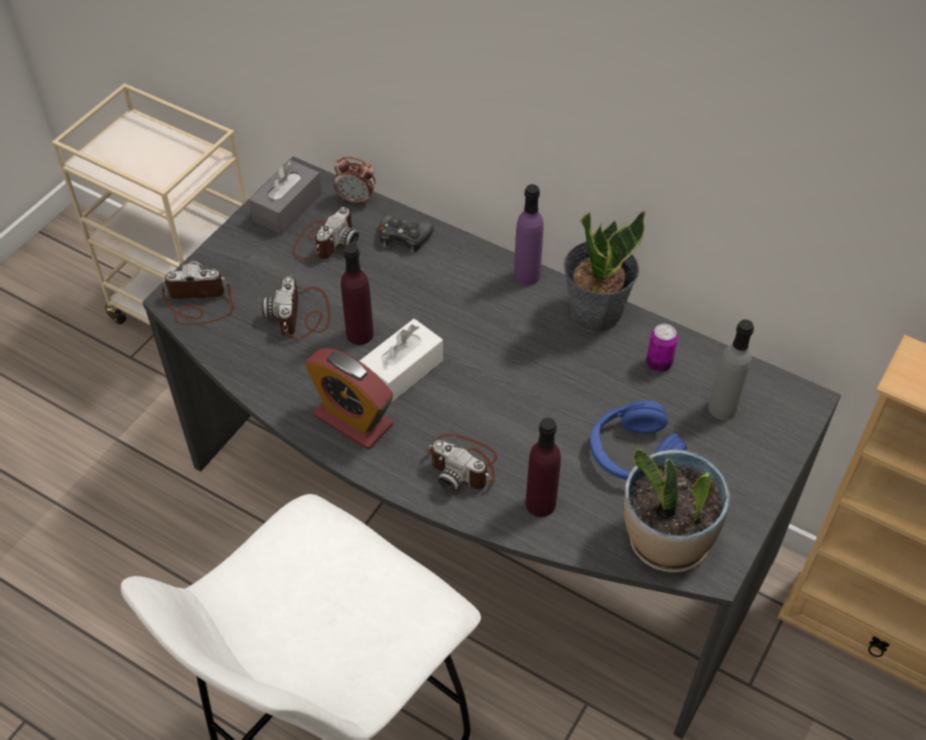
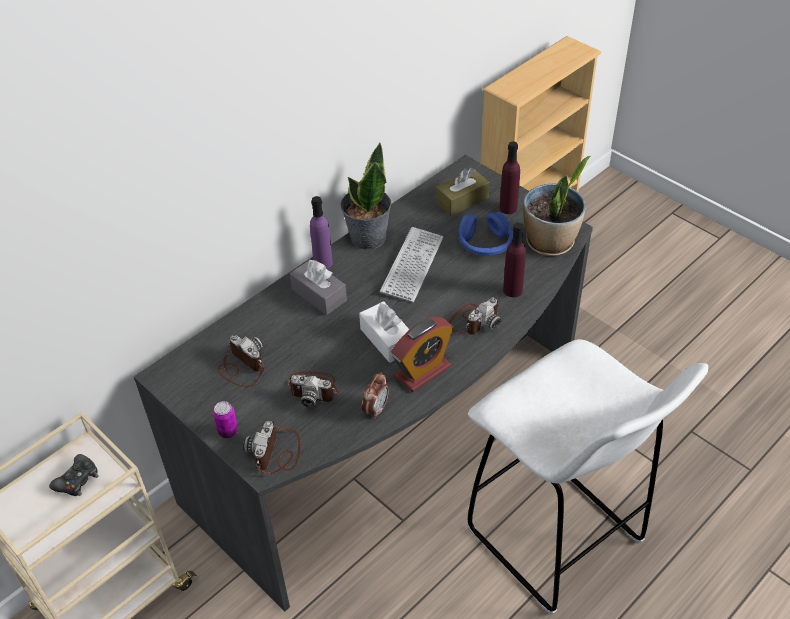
camera: 75 degrees left, 5 degrees down
(287, 207) = (193, 385): grey tissue box -> grey tissue box (319, 295)
(356, 199) = (204, 342): alarm clock -> alarm clock (375, 409)
(360, 334) = (344, 358): purple bottle -> purple bottle (508, 208)
(404, 238) = (259, 321): black game controller -> black game controller (77, 480)
(554, 372) = (412, 265): none -> keyboard
(658, 364) = (420, 219): can -> can (228, 431)
(722, 408) = (462, 200): grey bottle -> brown tissue box

